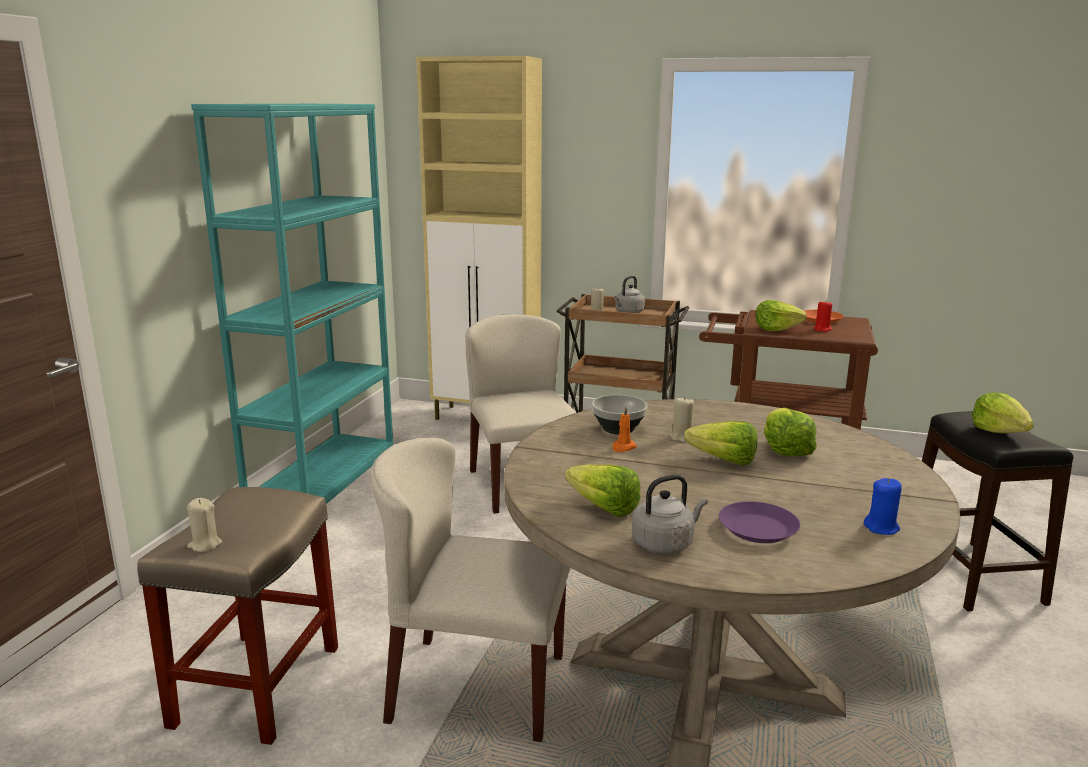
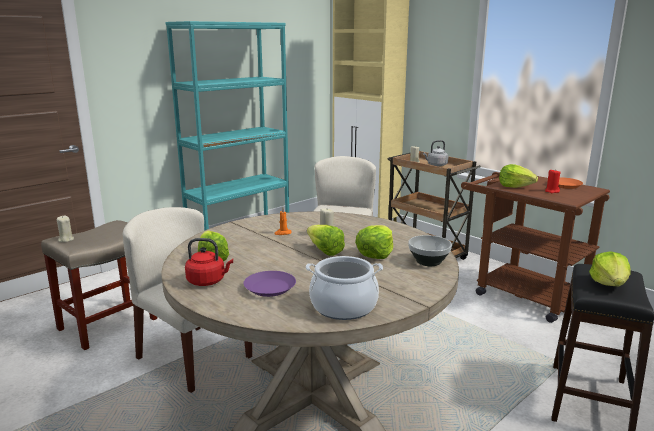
camera: 30 degrees right, 0 degrees up
(618, 428) = (300, 223): bowl -> bowl (429, 261)
(665, 543) = (208, 281): grey kettle -> red kettle
(881, 528) = (343, 307): blue candle -> cooking pot

